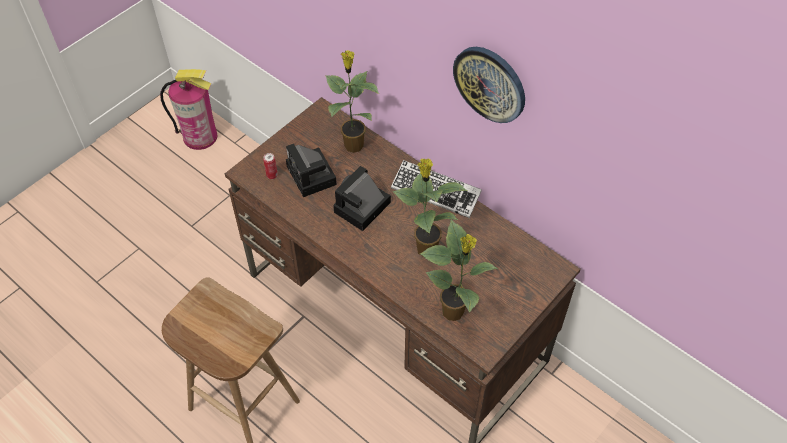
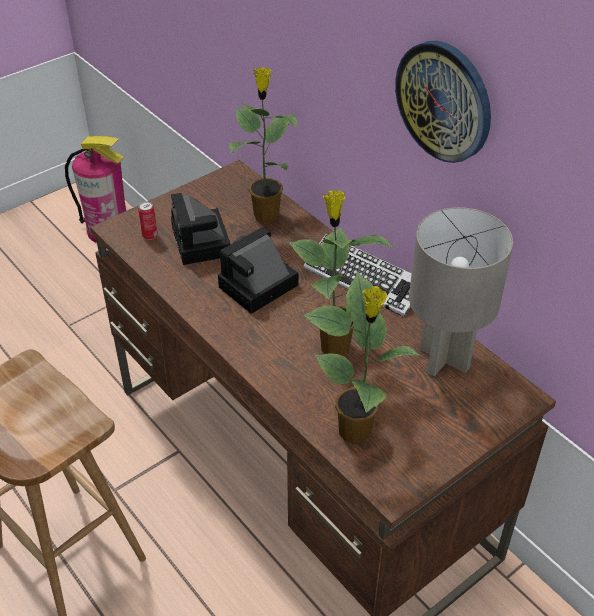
camera: 10 degrees right, 10 degrees down
(502, 248) = (444, 359): none -> grey table lamp

